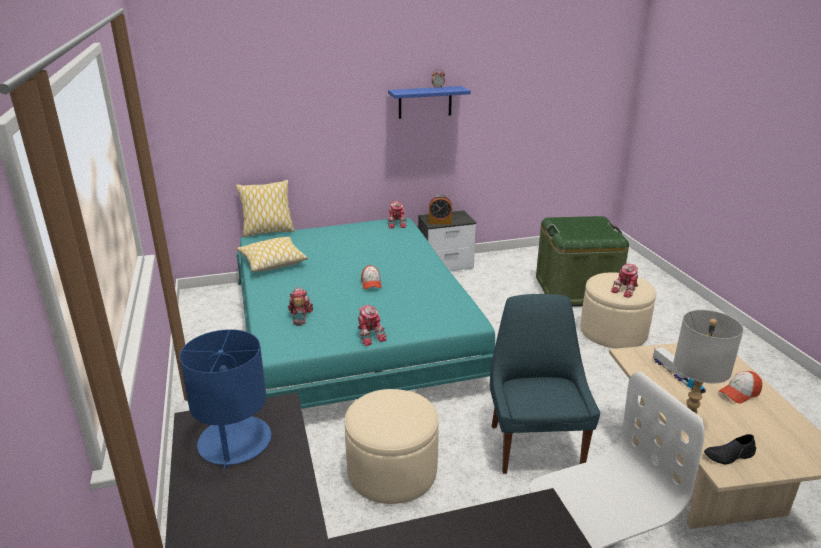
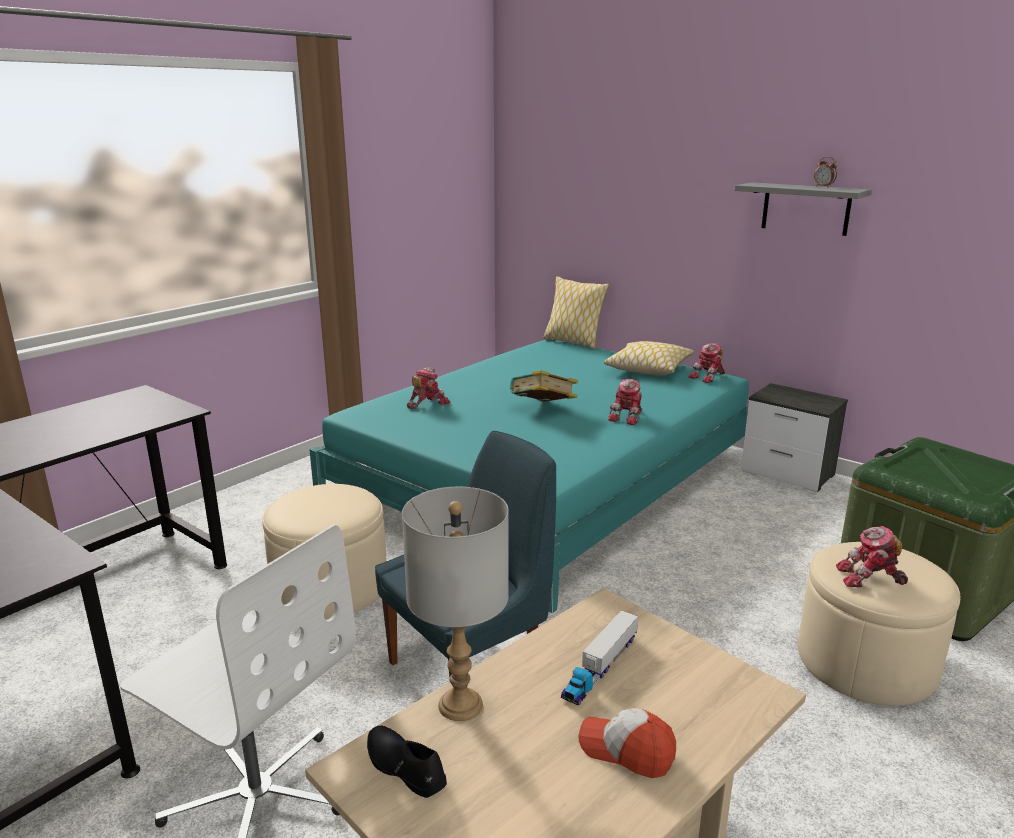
camera: 55 degrees right, 5 degrees down
(234, 442) = (113, 412): blue table lamp -> none
(272, 262) = (515, 362): pillow -> pillow (648, 368)
(370, 335) = (434, 441): toy robot -> toy robot (628, 417)
(371, 283) = (542, 409): cap -> book
(425, 102) = (805, 208): blue shelf -> grey shelf
(440, 222) = (778, 398): alarm clock -> none

